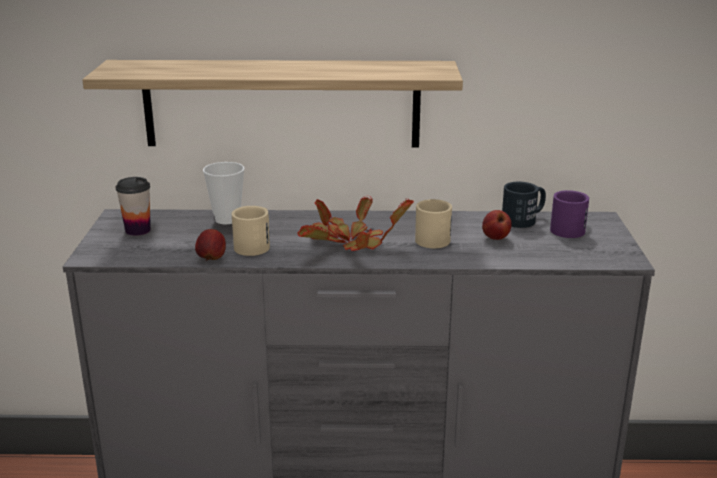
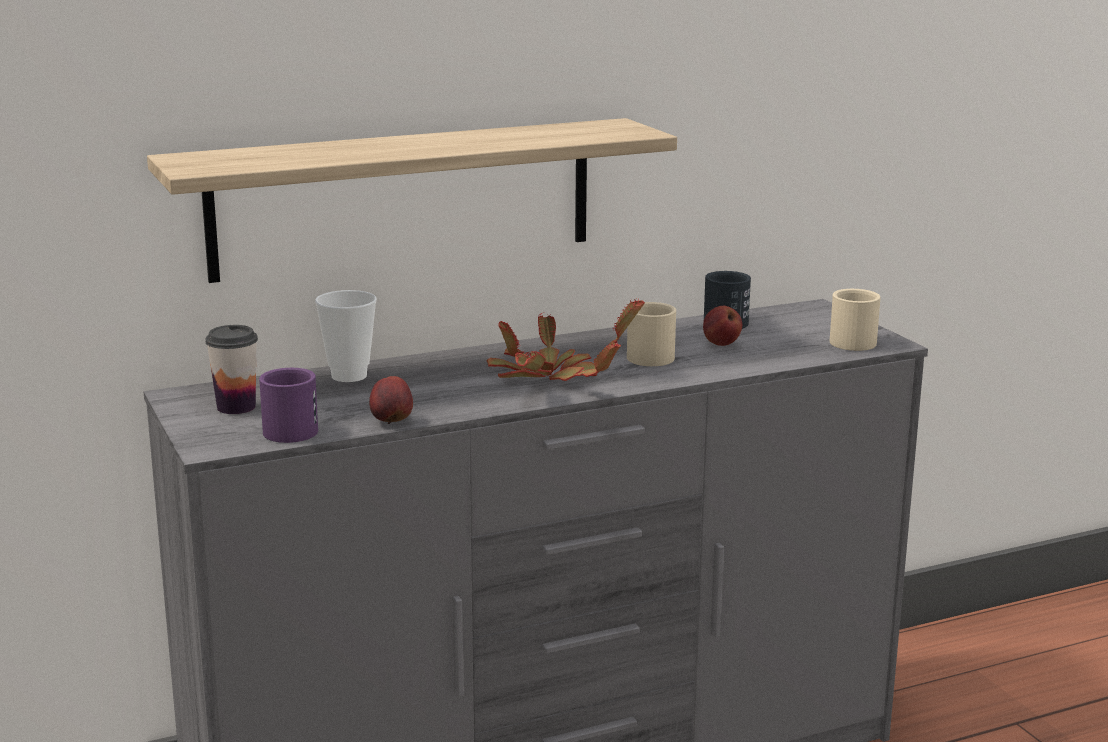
camera: 25 degrees left, 5 degrees down
(255, 244) = (429, 397): beige mug -> beige mug (850, 340)
(571, 228) = (794, 322): purple mug -> purple mug (295, 427)

